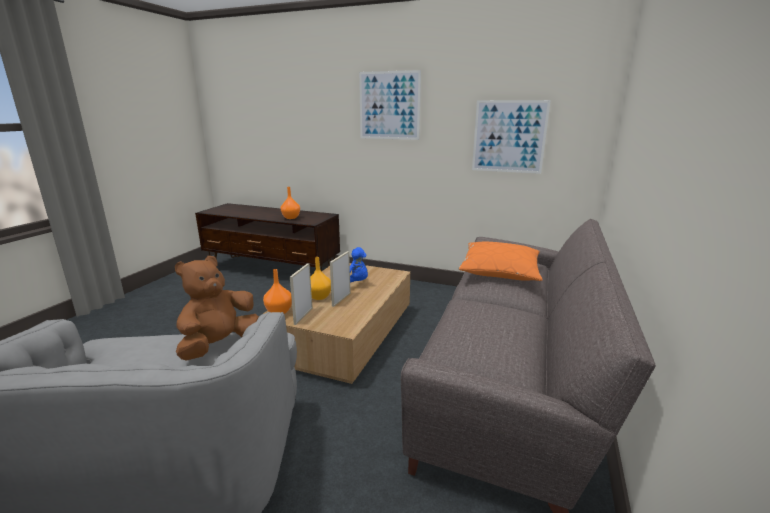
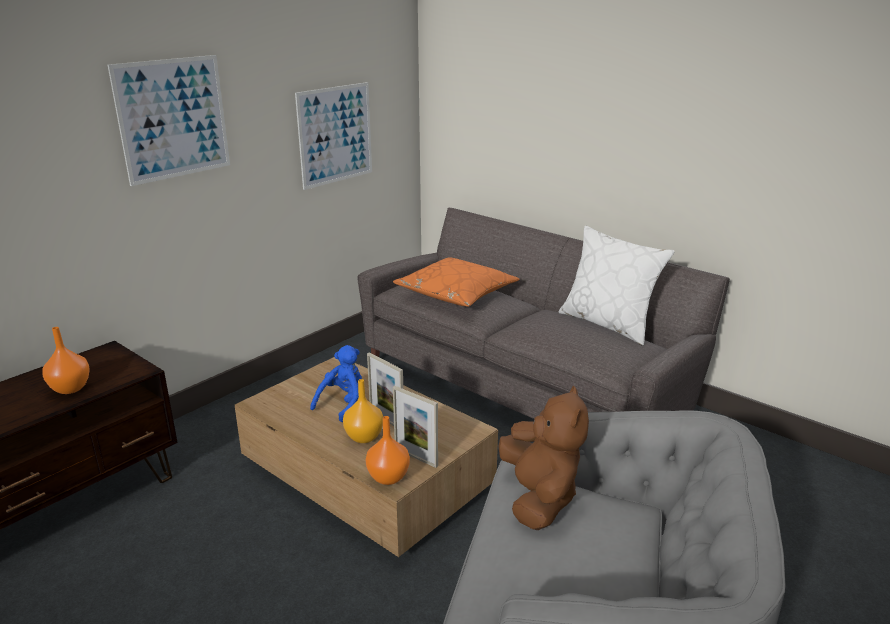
camera: 70 degrees left, 5 degrees up
(220, 345) = (539, 498): brown plush toy -> brown plush toy turned 150 degrees counterclockwise
(534, 344) = (608, 323): none -> white pillow

